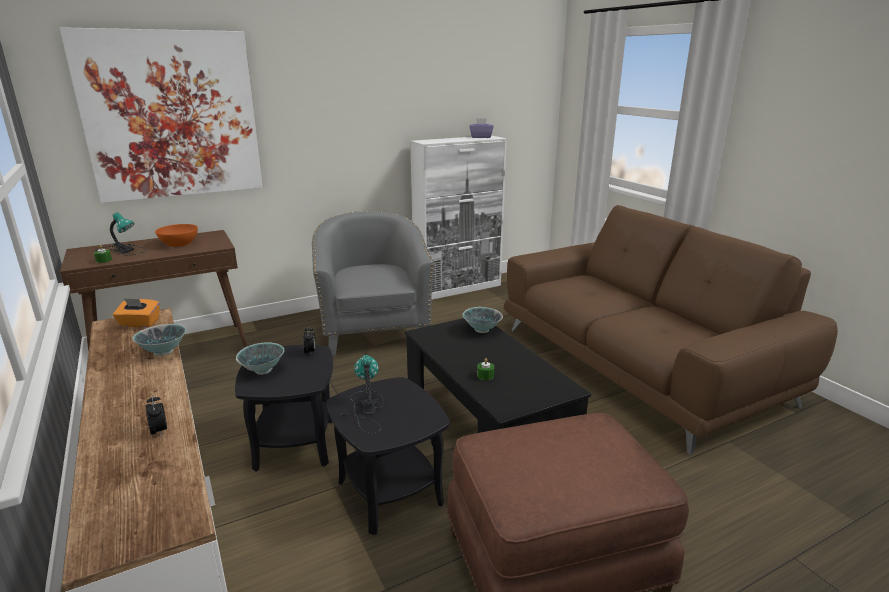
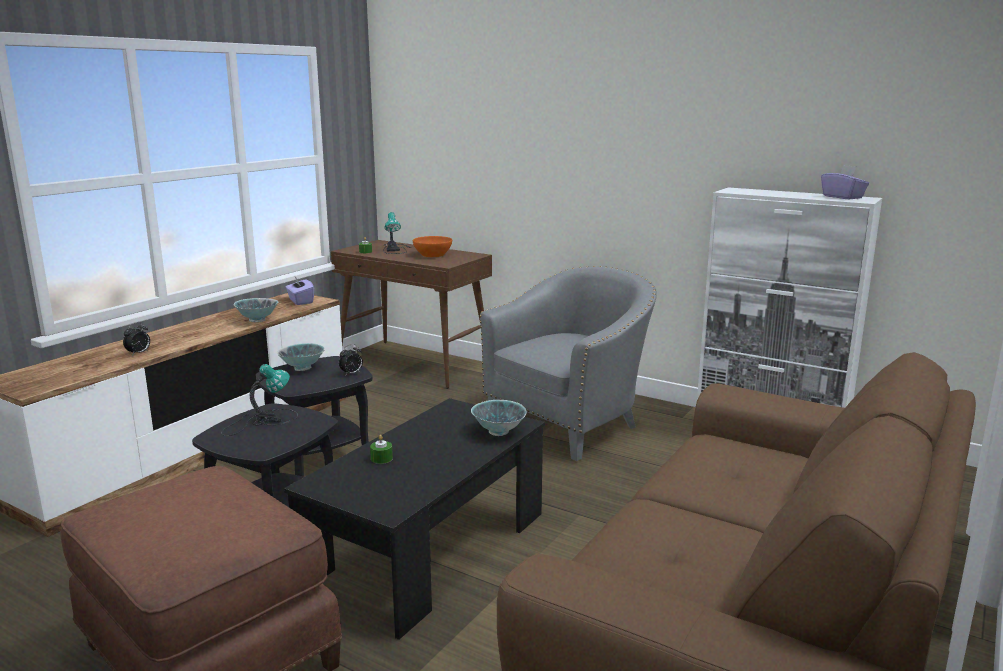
camera: 60 degrees right, 5 degrees down
(139, 323) = (300, 301): orange tissue box -> purple tissue box
(172, 116) = (468, 128): picture -> none

